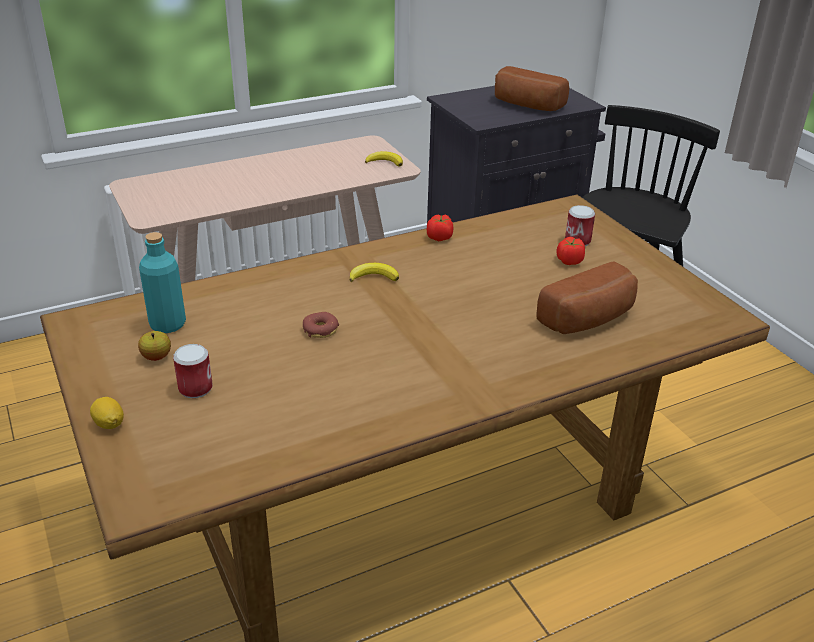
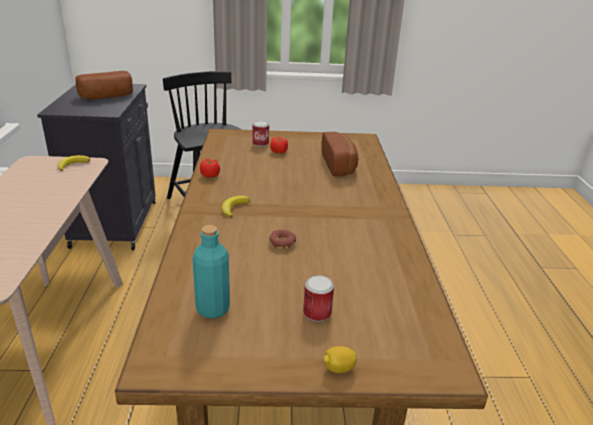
camera: 65 degrees left, 5 degrees down
(156, 357) = (258, 324): apple -> none

